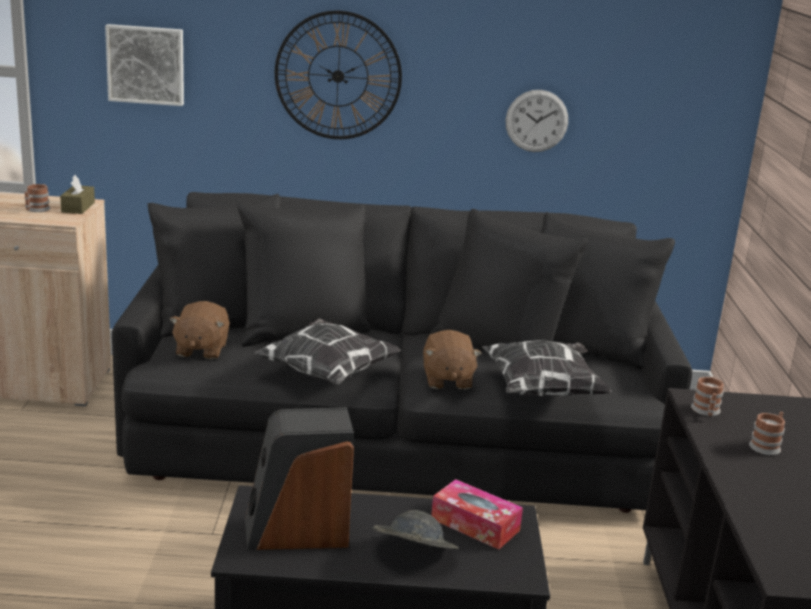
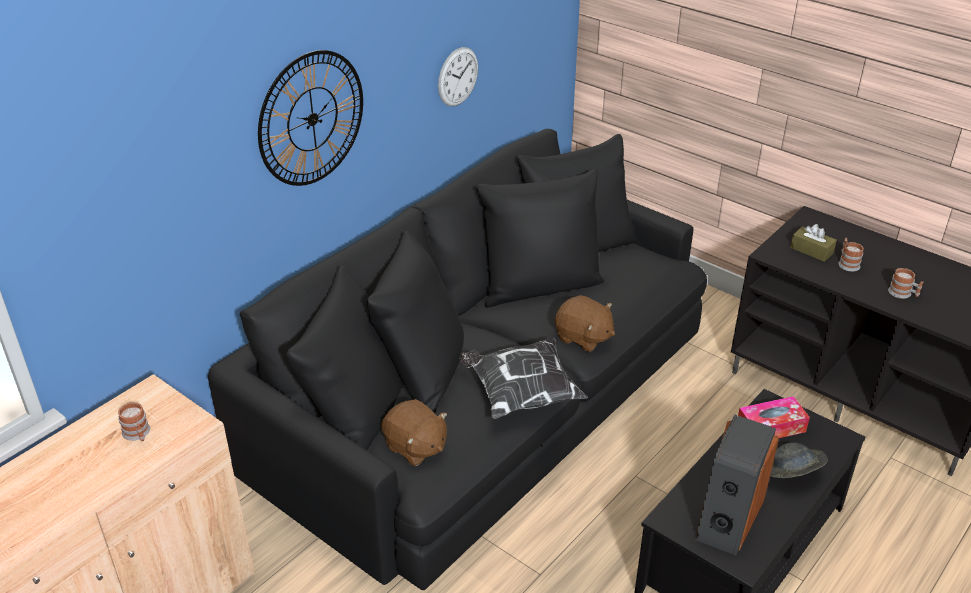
camera: 50 degrees left, 15 degrees up
(78, 207) = (162, 401): brown tissue box -> brown tissue box (811, 250)
(146, 64) = (134, 207): picture -> none
(543, 390) = (634, 301): pillow -> none
(706, 412) = (791, 260): mug -> mug (903, 294)

